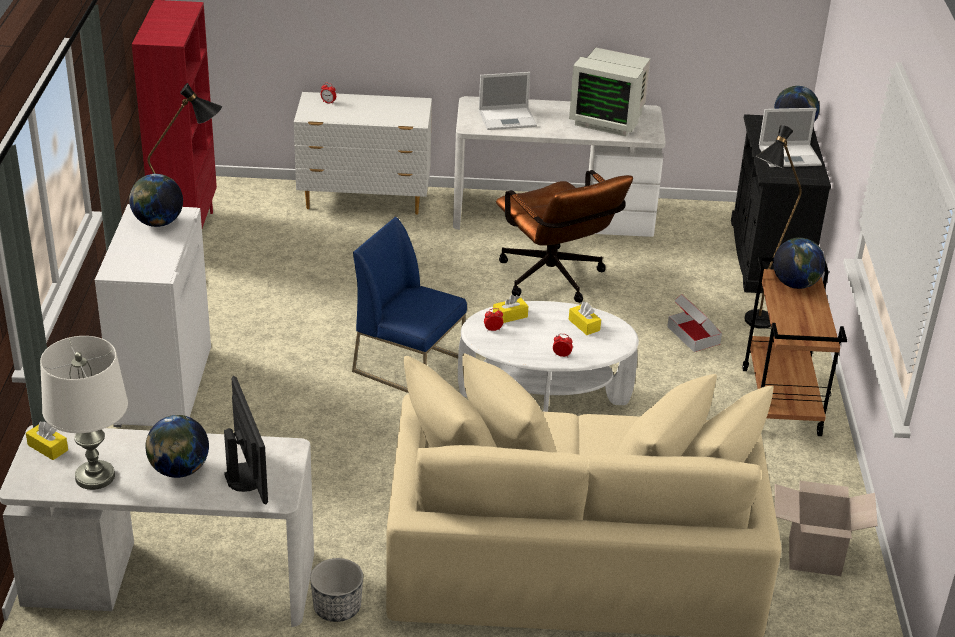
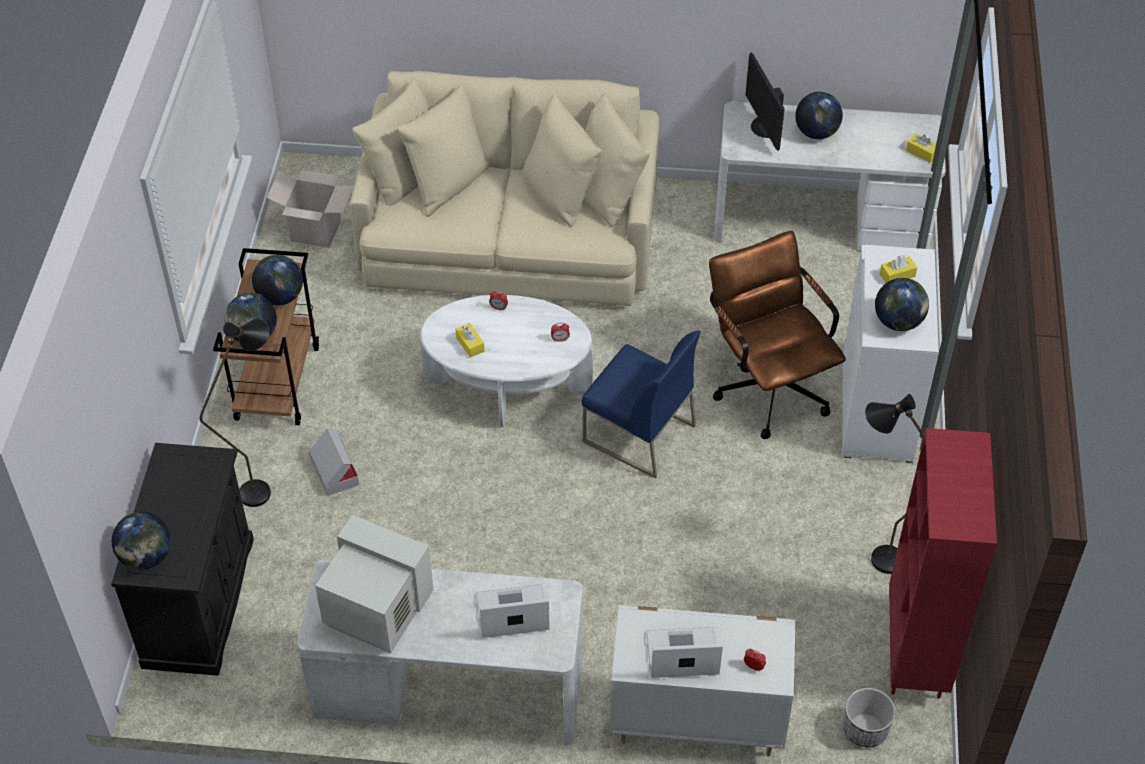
camera: 175 degrees left, 15 degrees up
(95, 476) = (877, 129): white table lamp -> none
(337, 608) = (692, 198): planter -> planter (865, 730)
(510, 316) = (541, 356): yellow tissue box -> yellow tissue box (897, 275)
(555, 281) = (468, 559): brown office chair -> brown office chair (768, 385)
(786, 314) = (280, 297): none -> globe
(790, 156) = (176, 498): laptop -> laptop (680, 654)

